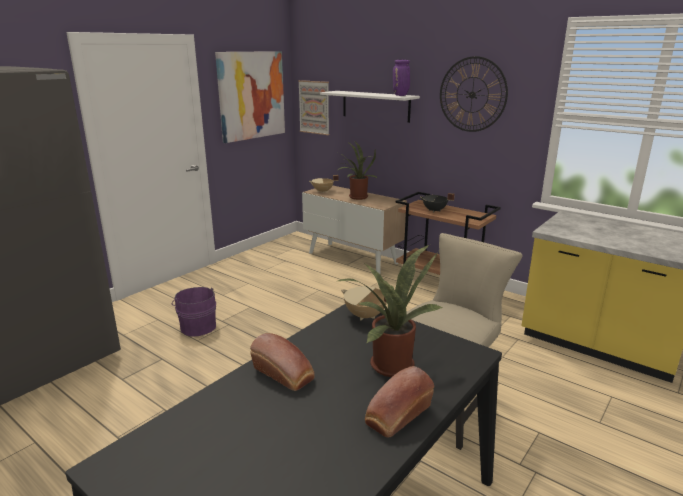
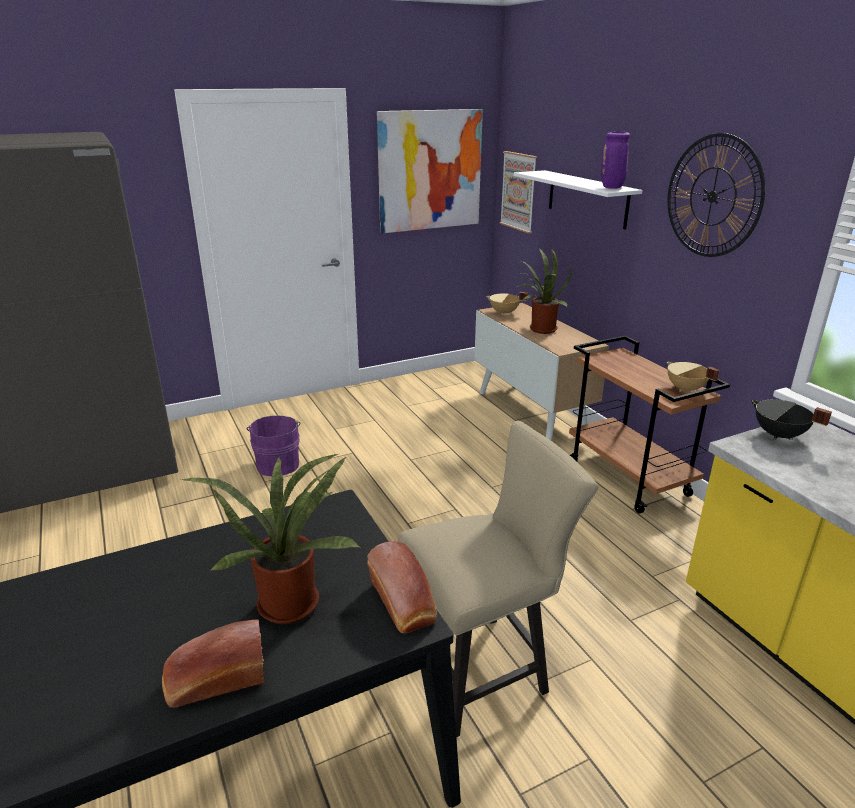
camera: 25 degrees right, 5 degrees up
(285, 374) = (162, 574): bread -> bread (403, 603)
(365, 316) = (337, 519): beige cooking pot -> beige cooking pot (685, 389)
(434, 210) = (627, 370): black cooking pot -> black cooking pot (778, 435)

